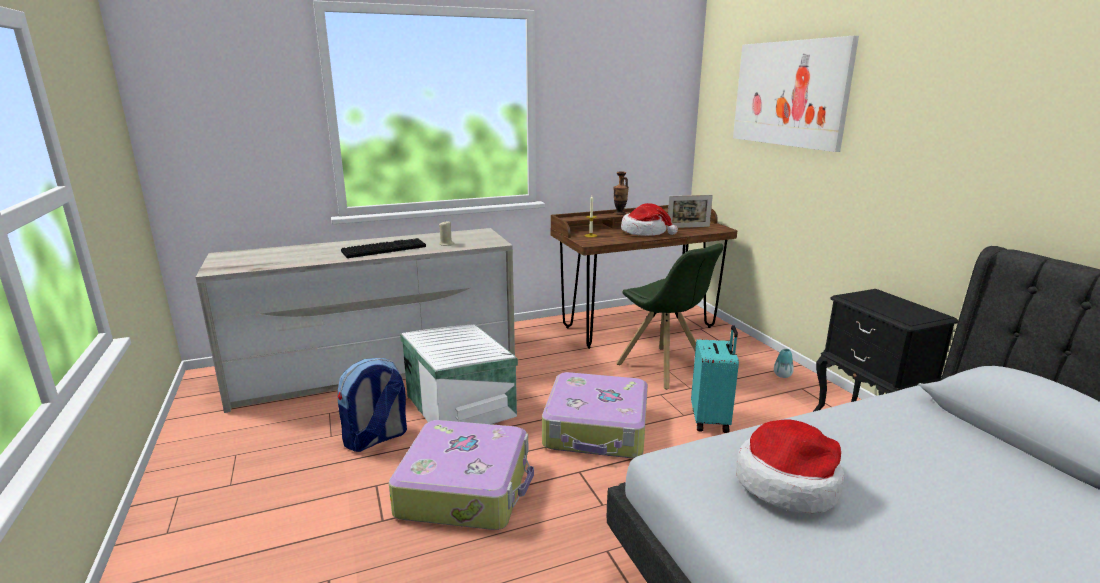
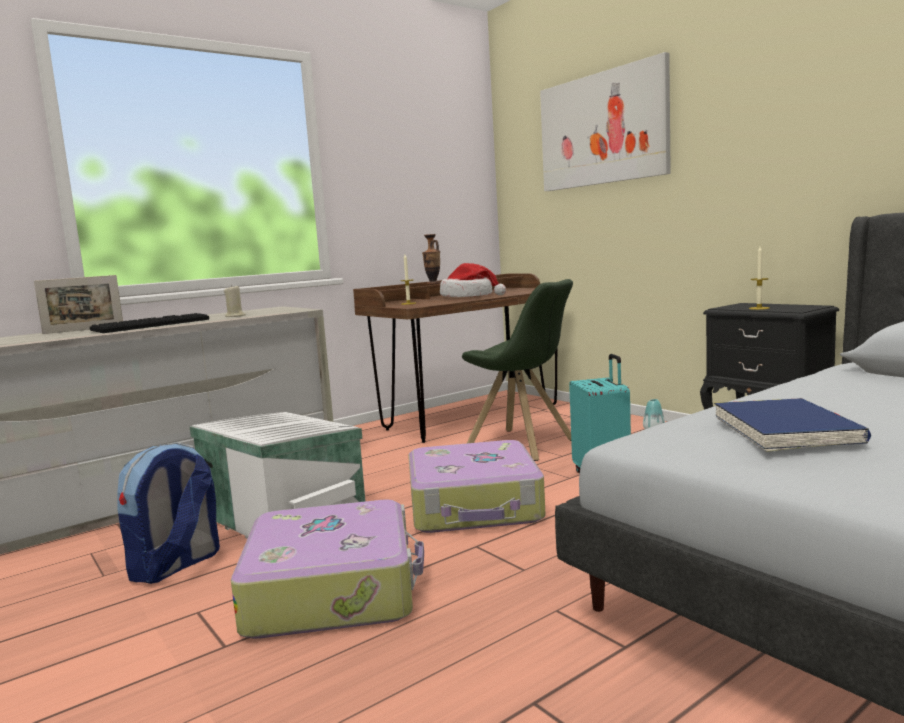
camera: 15 degrees left, 10 degrees down
(688, 227) = (512, 291): picture frame -> picture frame (84, 330)
(788, 483) = (785, 430): hat -> blue book
(880, 306) = (759, 308): none -> candle

